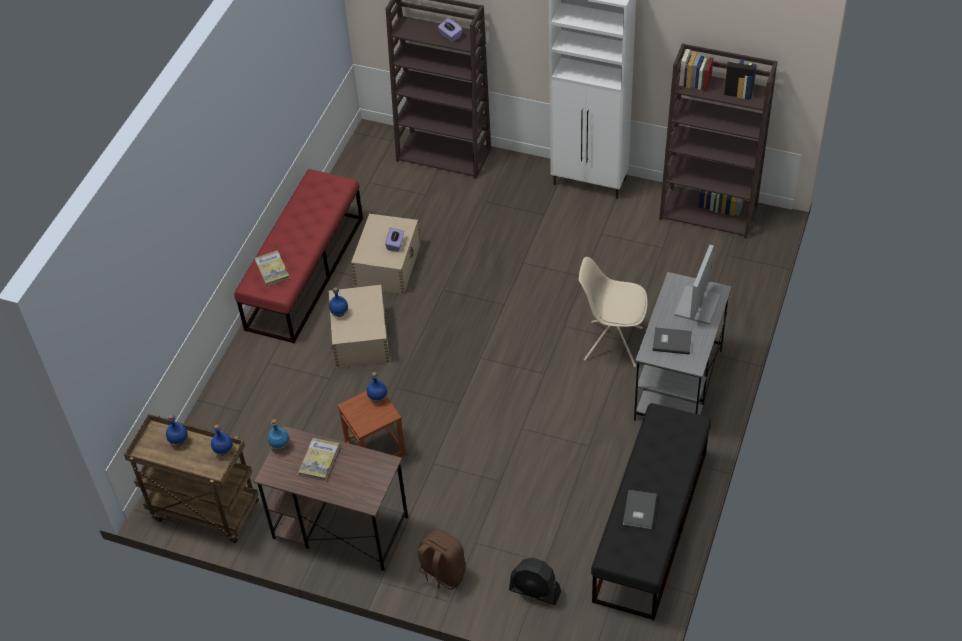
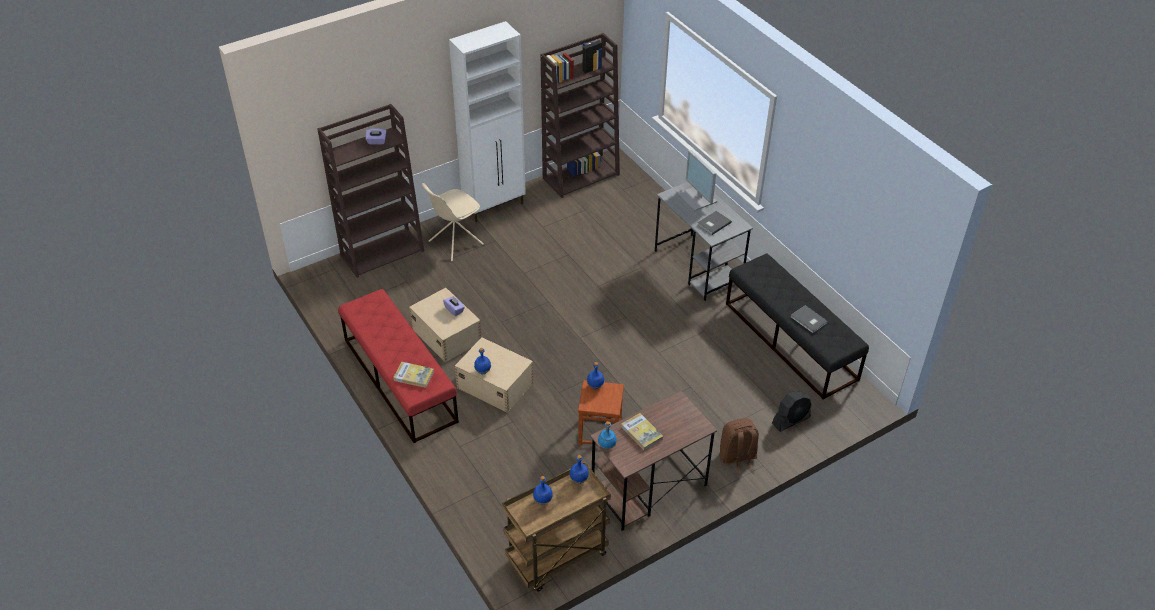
camera: 55 degrees left, 5 degrees down
(611, 344) = (635, 275): beige chair -> beige chair (455, 243)

